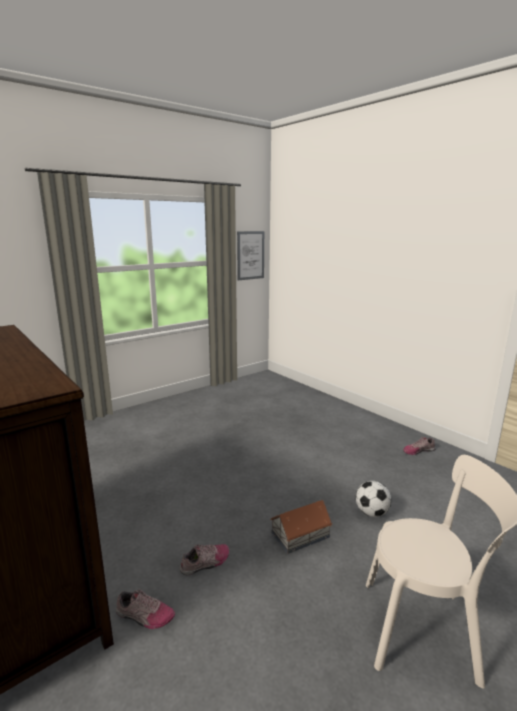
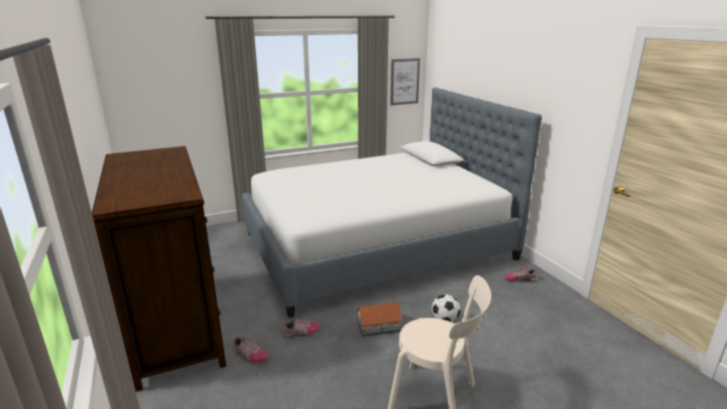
camera: 15 degrees right, 5 degrees up
(250, 433) = (376, 246): none -> bed

